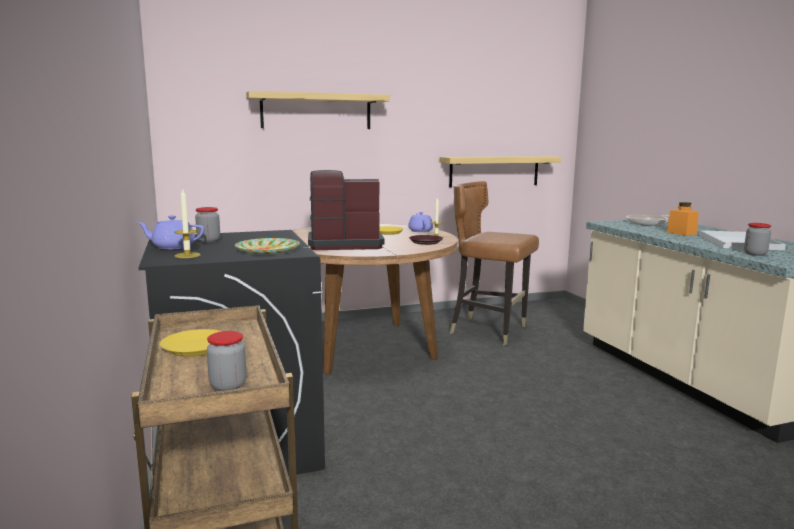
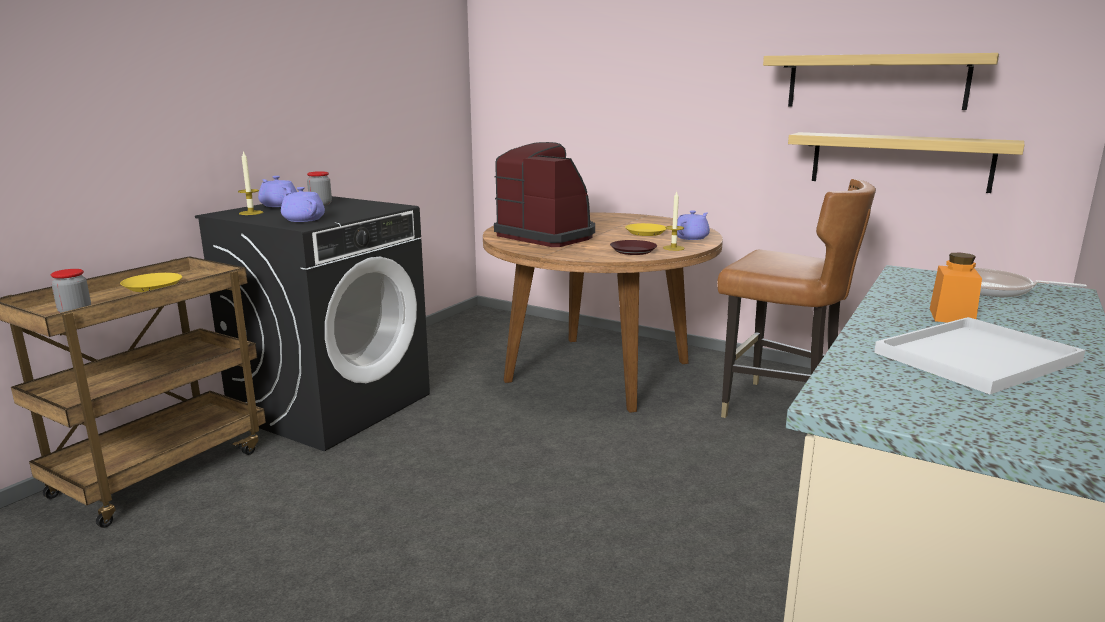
camera: 50 degrees right, 5 degrees up
(268, 250) = (303, 219): plate -> purple teapot
(316, 111) = (628, 65): shelf -> shelf (876, 82)
(489, 331) = (779, 409): brown chair -> brown chair turned 135 degrees clockwise
(755, 254) = (872, 377): jar -> none

